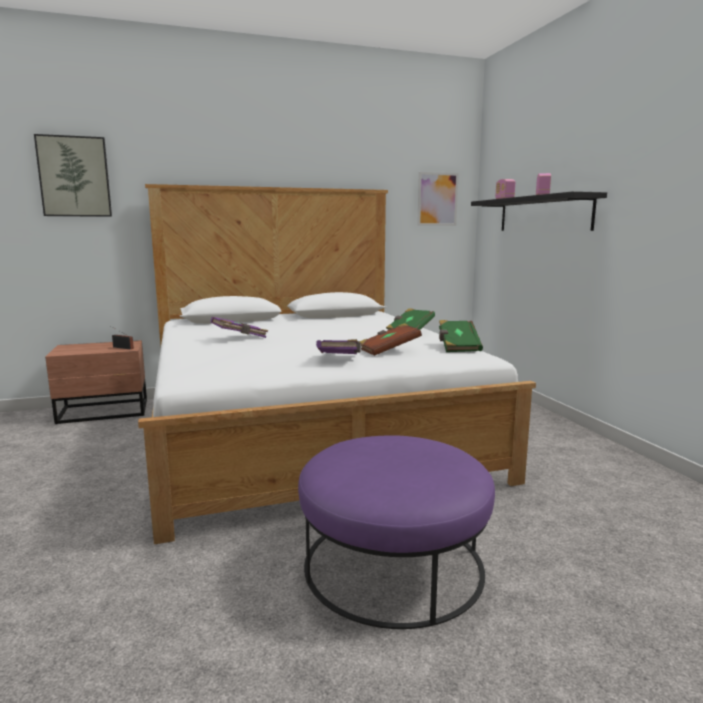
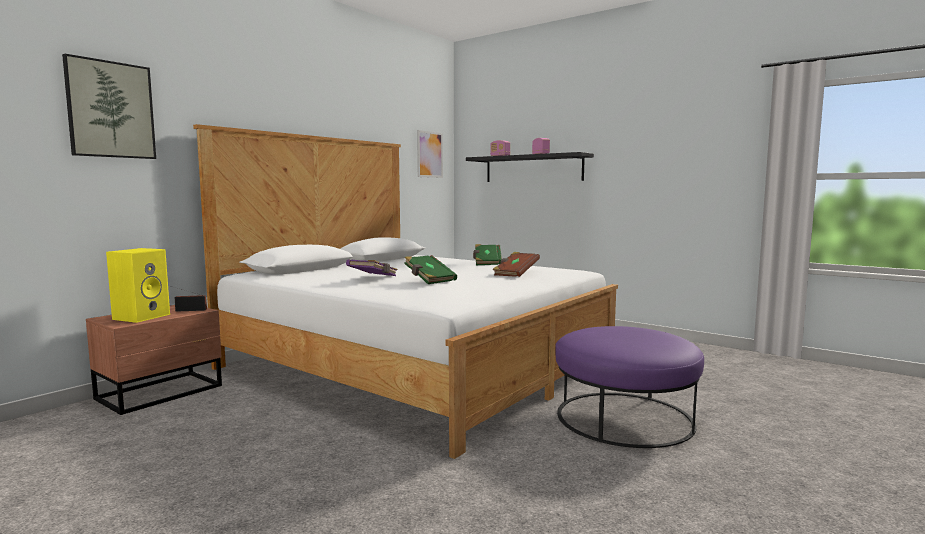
camera: 35 degrees left, 5 degrees down
(84, 348) = (142, 316): none -> yellow speaker
(339, 359) = (505, 281): purple book -> none
(458, 347) = (549, 267): green book -> green book (429, 280)

